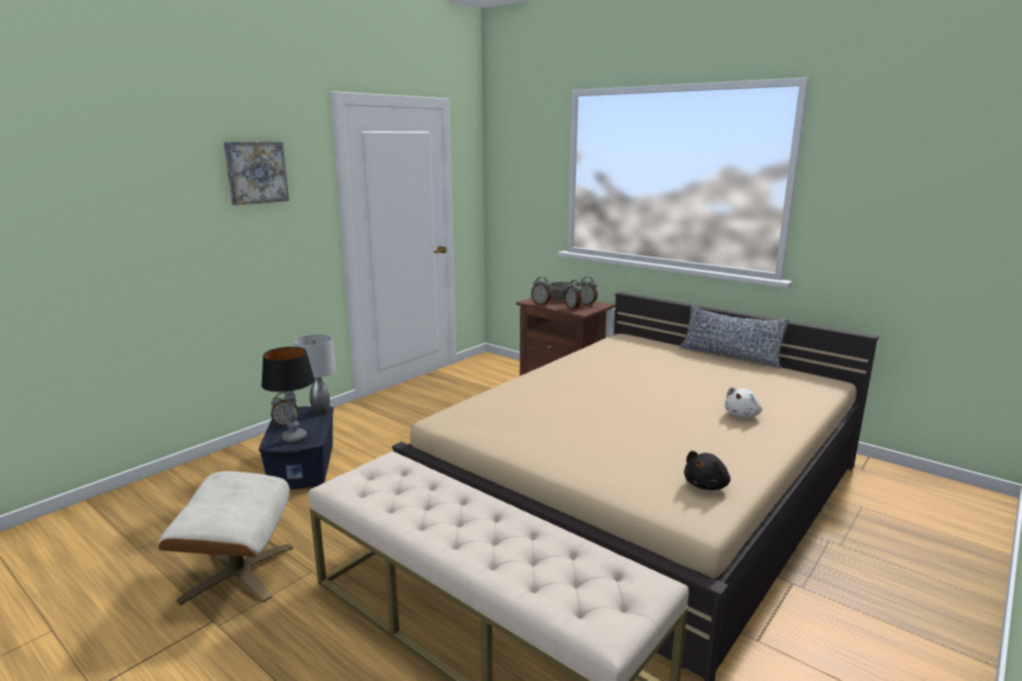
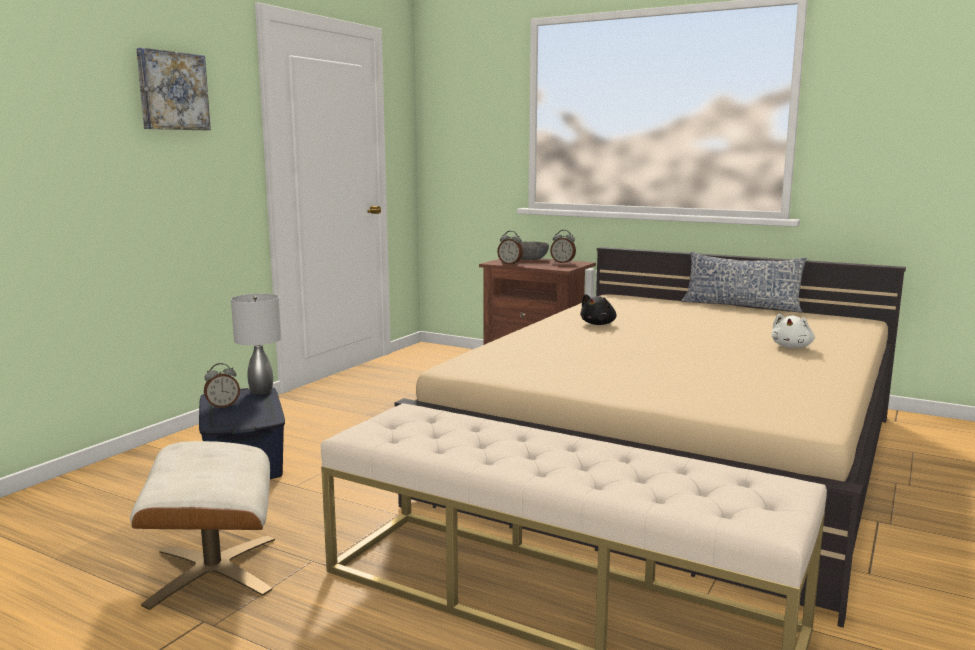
camera: 10 degrees left, 5 degrees down
(295, 438) = (242, 418): table lamp -> none
(573, 308) = (550, 266): alarm clock -> none
(707, 485) = (798, 399): black plush toy -> black plush toy (599, 324)

